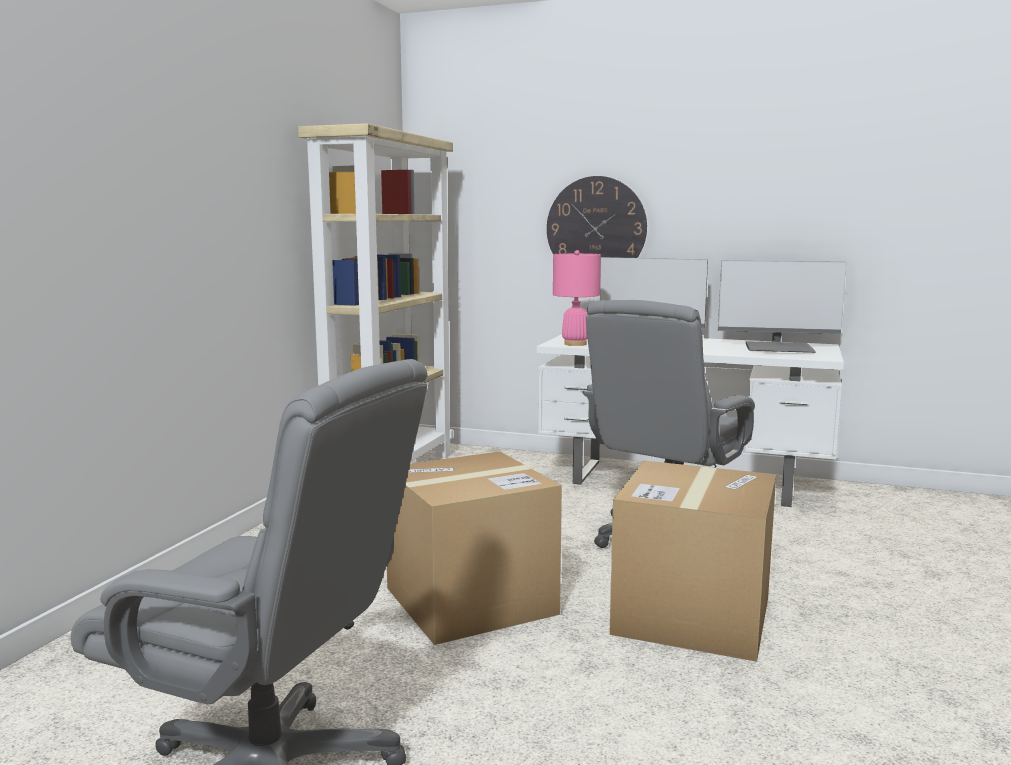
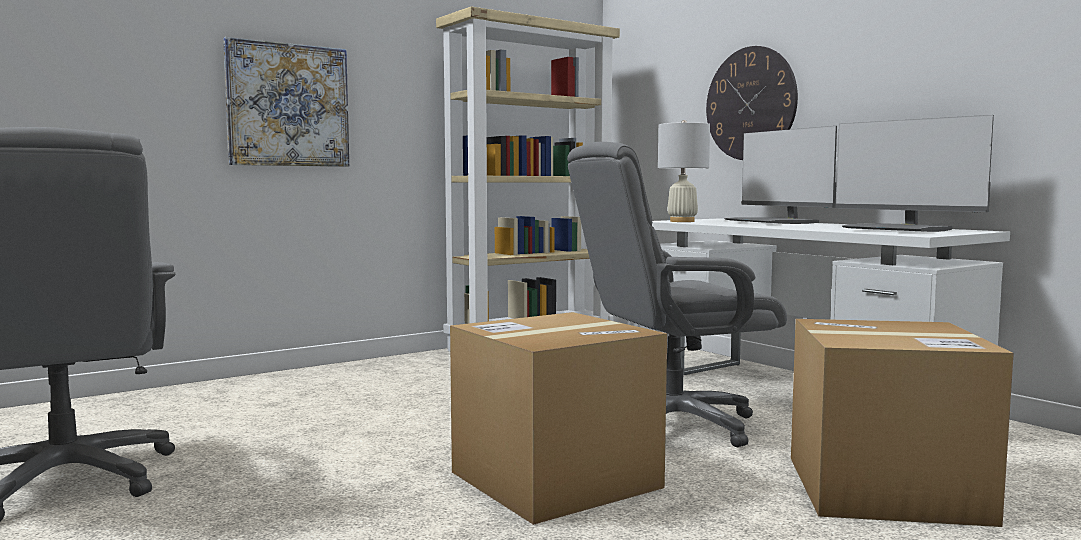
camera: 35 degrees right, 5 degrees down
(179, 239) = (288, 105): none -> picture
(470, 601) = (400, 427): cardboard box -> cardboard box (884, 489)
(575, 344) = (682, 221): pink table lamp -> white table lamp

